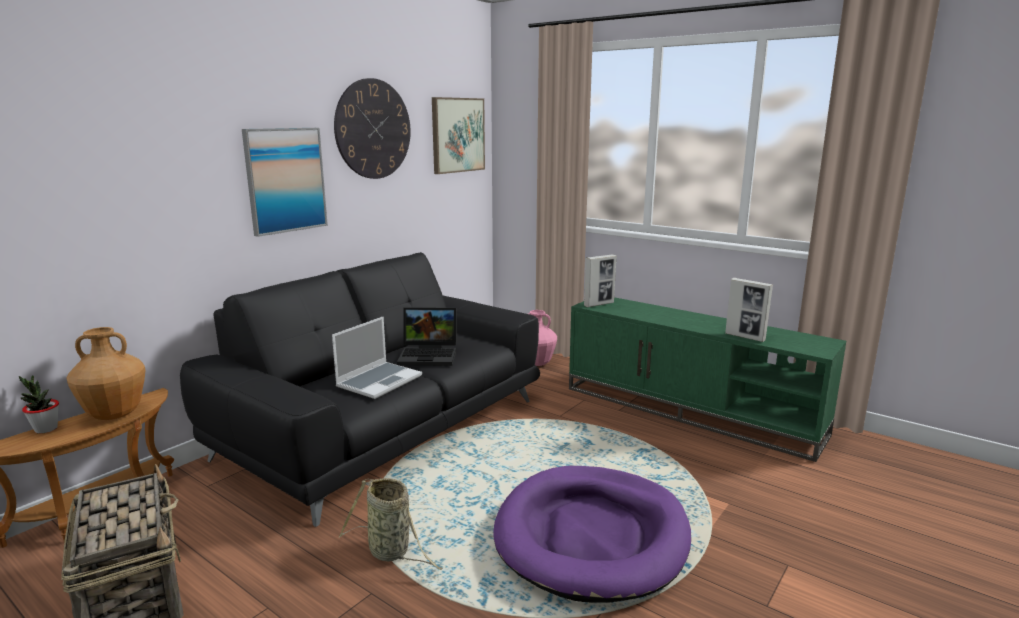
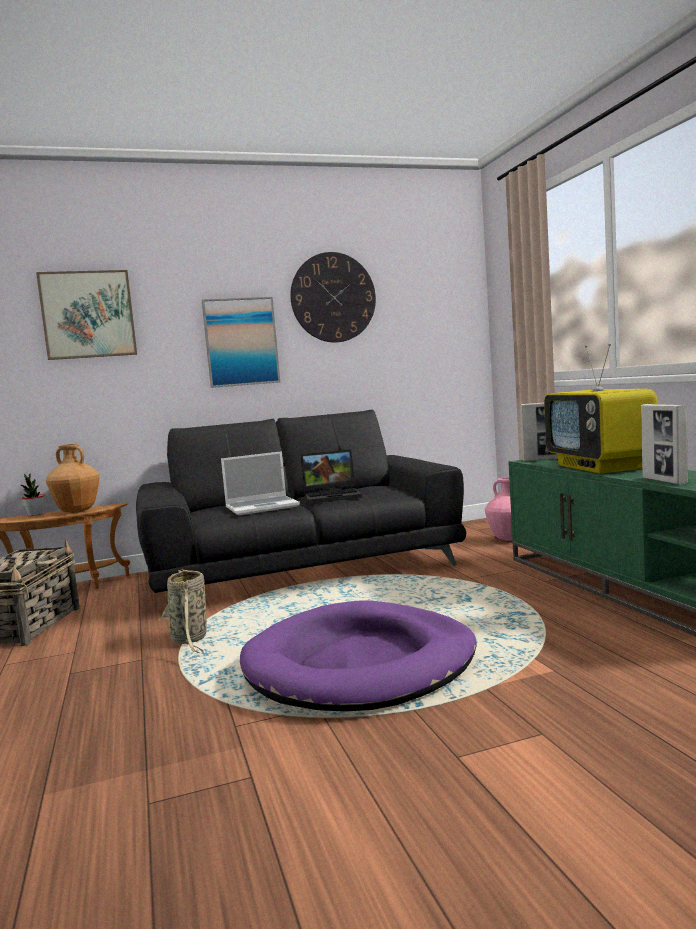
camera: 35 degrees right, 10 degrees down
(430, 355) = (333, 496): laptop -> laptop turned 45 degrees counterclockwise
(457, 135) = (438, 301): picture -> picture (88, 315)
(666, 316) = (601, 467): none -> television

